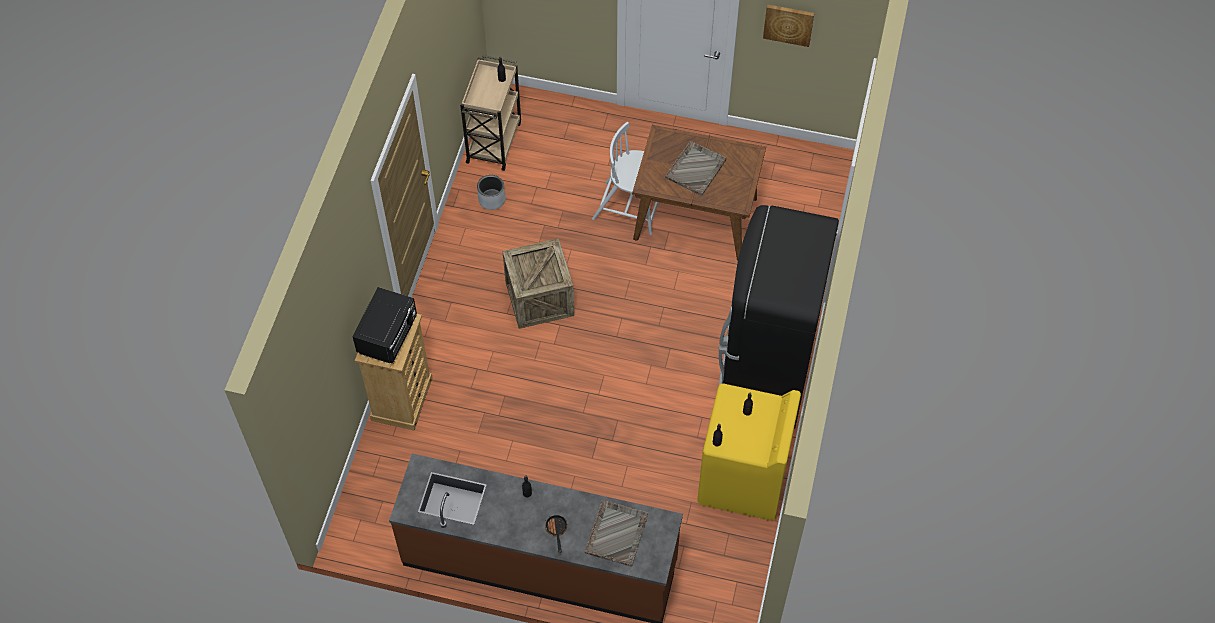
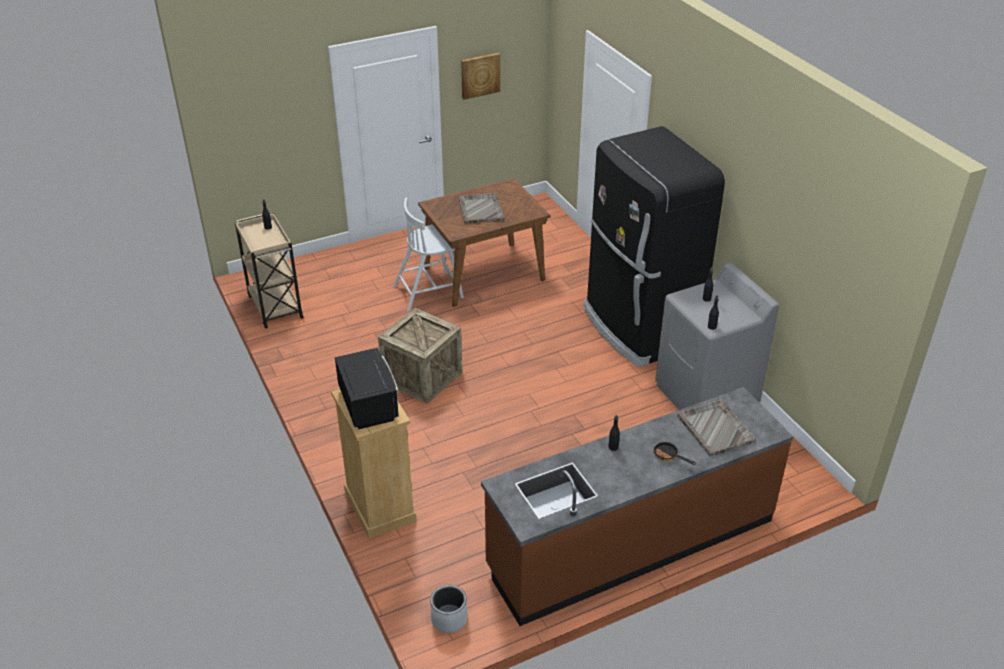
camera: 40 degrees left, 20 degrees down
(491, 199) = (312, 339): grey planter -> grey planter (449, 619)
(743, 480) = (706, 395): yellow washing machine -> grey washing machine

